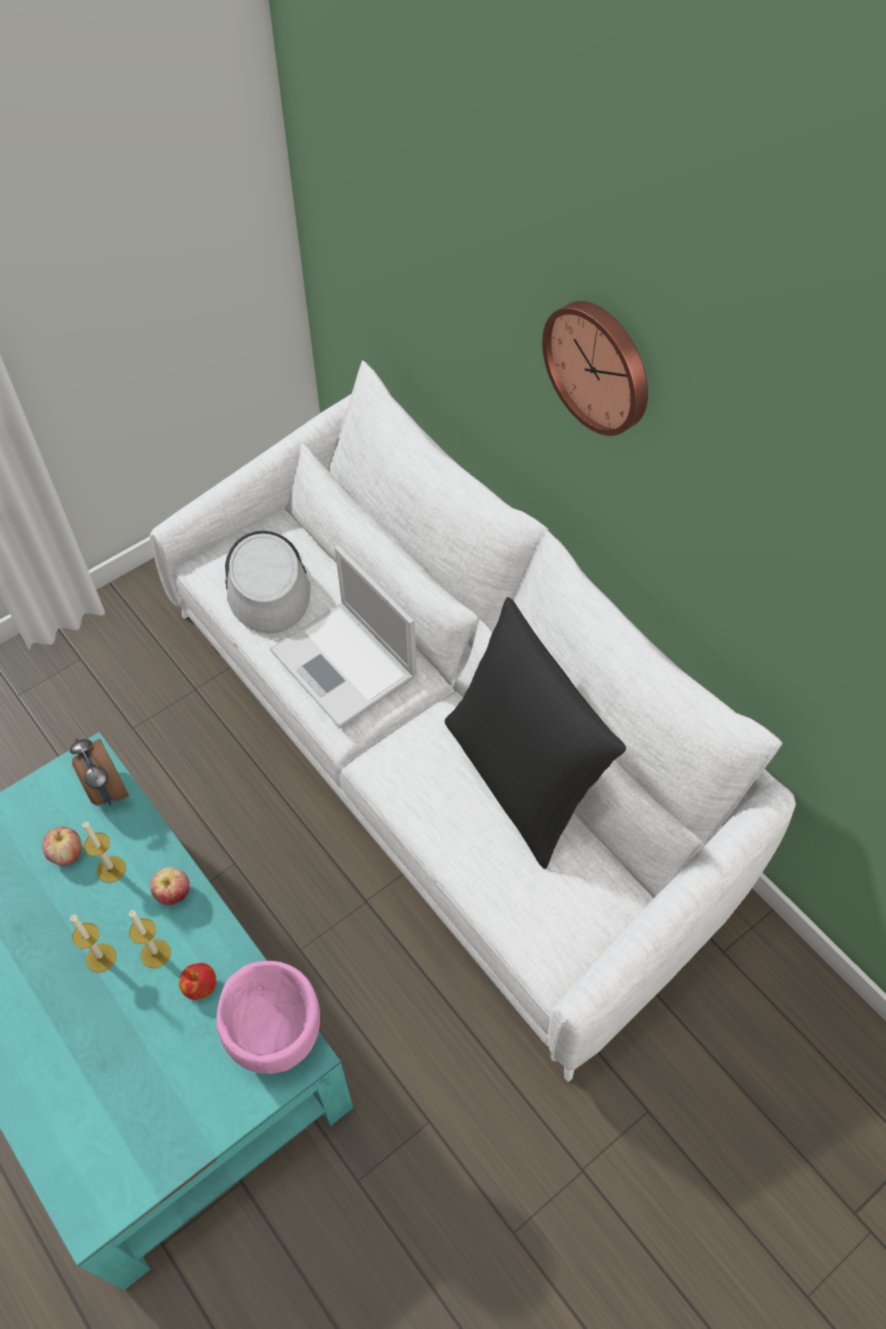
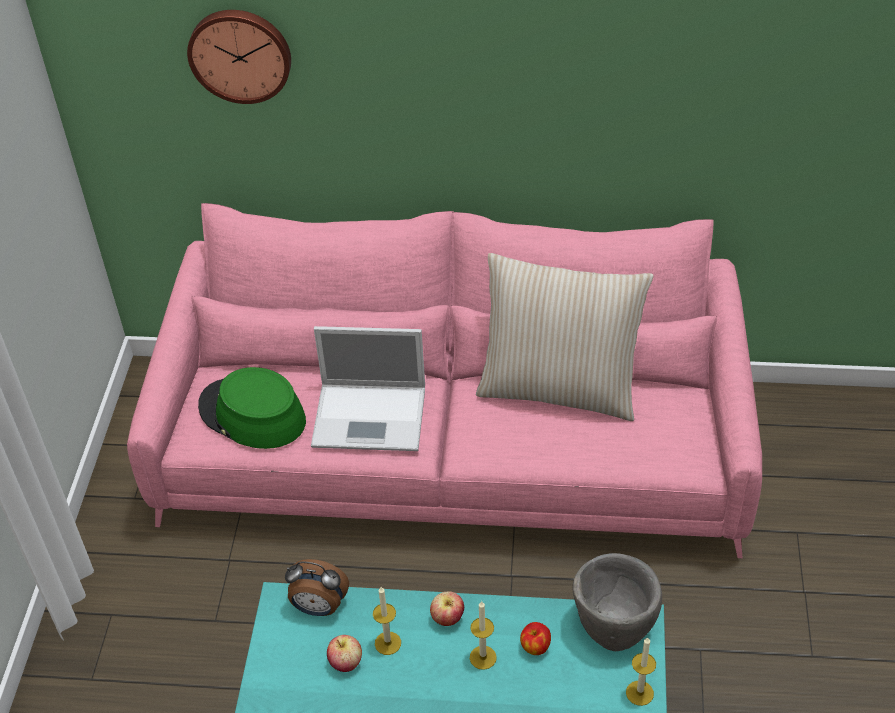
camera: 45 degrees left, 10 degrees down
(101, 957) = (452, 692): candle -> candle (639, 693)
(266, 583) = (252, 414): grey hat -> green hat
(276, 1036) = (613, 627): pink bowl -> grey bowl
(446, 755) = (452, 457): white sofa -> pink sofa
(521, 778) = (559, 388): black pillow -> beige pillow
(600, 366) = (463, 52): wall clock -> wall clock (240, 54)

